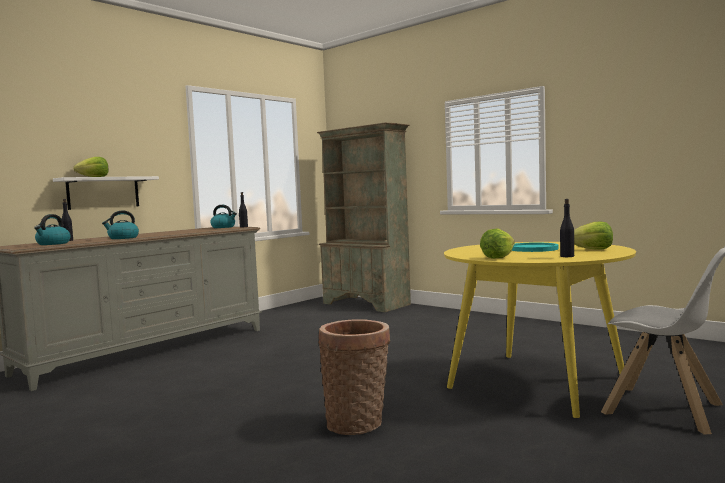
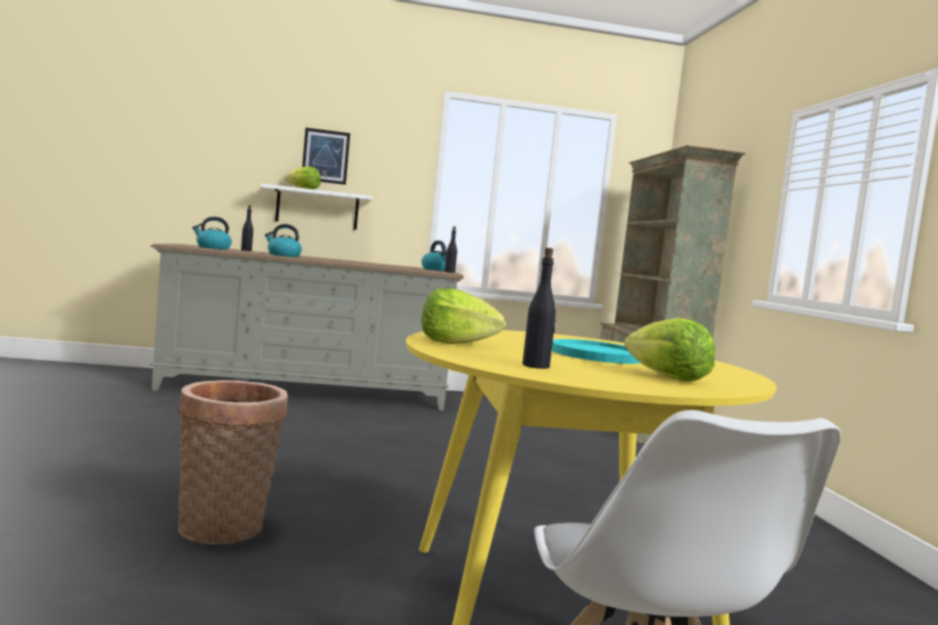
camera: 40 degrees right, 0 degrees up
(103, 146) = (325, 156): none -> picture

